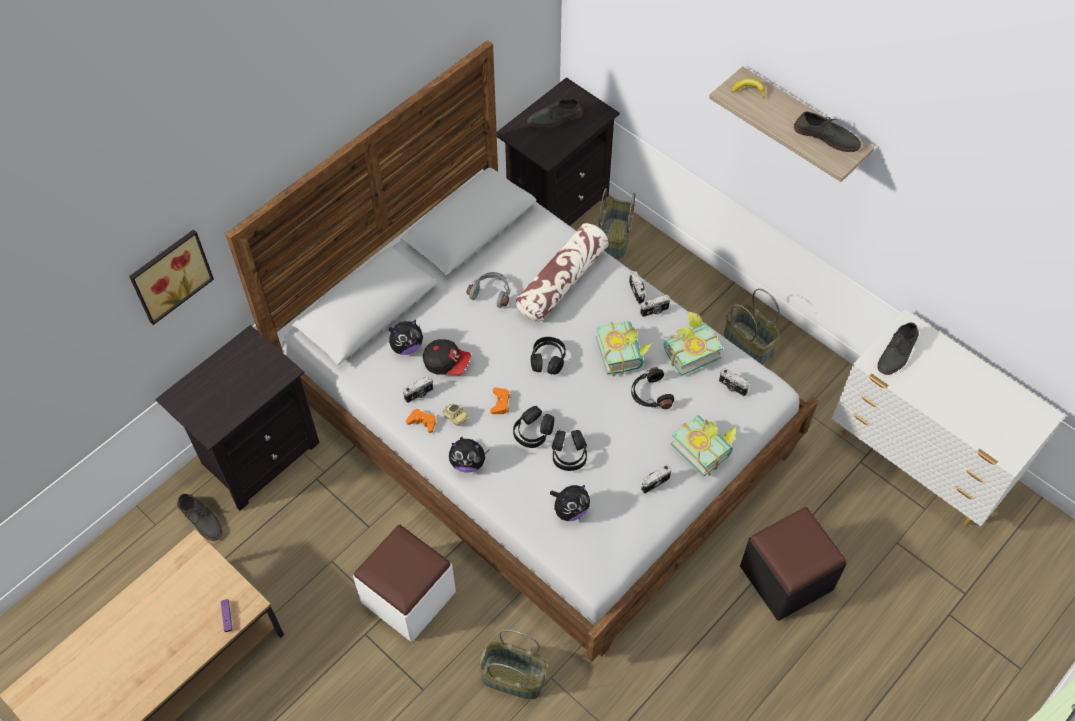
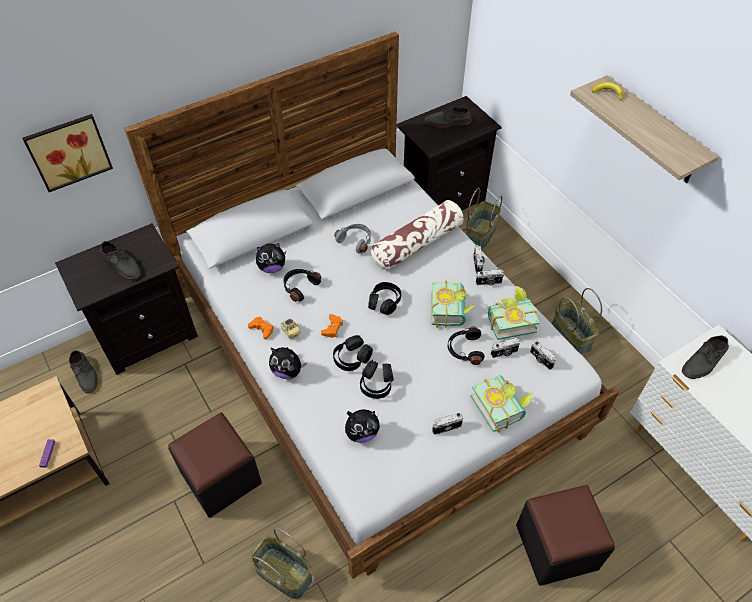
camera: 15 degrees right, 5 degrees down
(408, 596) = (221, 478): white ottoman -> black ottoman
(419, 395) = (268, 307): camera -> camera (504, 353)
(447, 363) = (300, 287): cap -> black headphones
(826, 136) = (673, 140): grey shoe -> grey shoe (122, 264)

